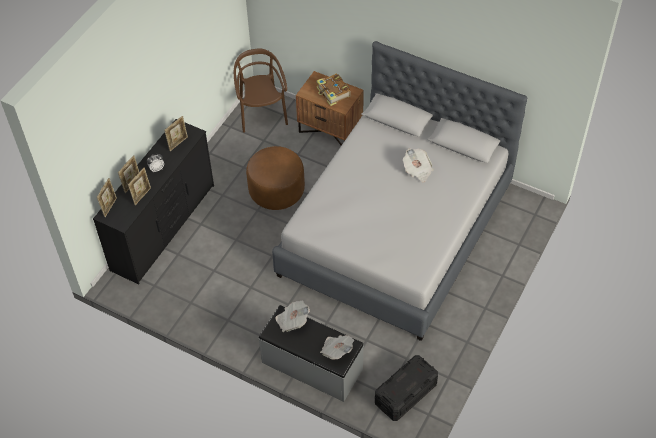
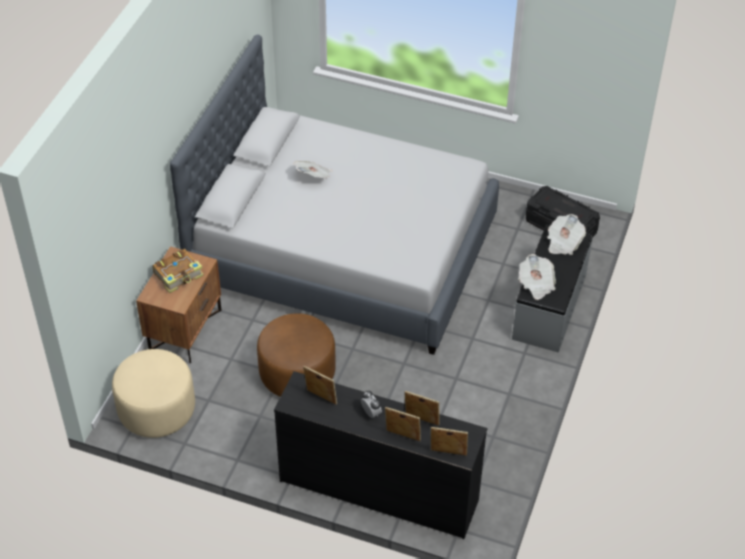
camera: 100 degrees left, 5 degrees down
(261, 113) = (156, 410): brown chair -> beige ottoman

